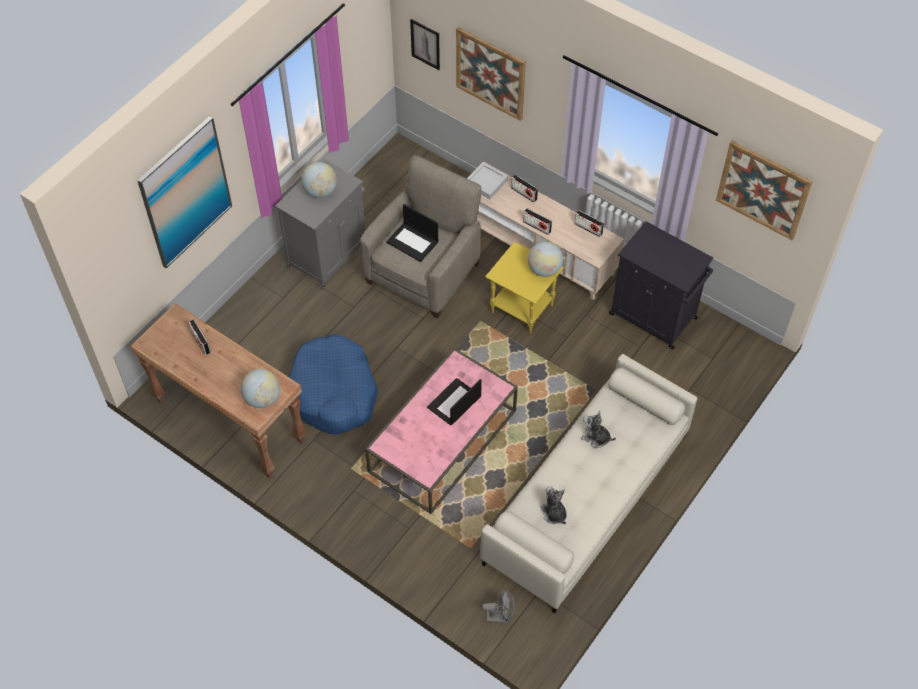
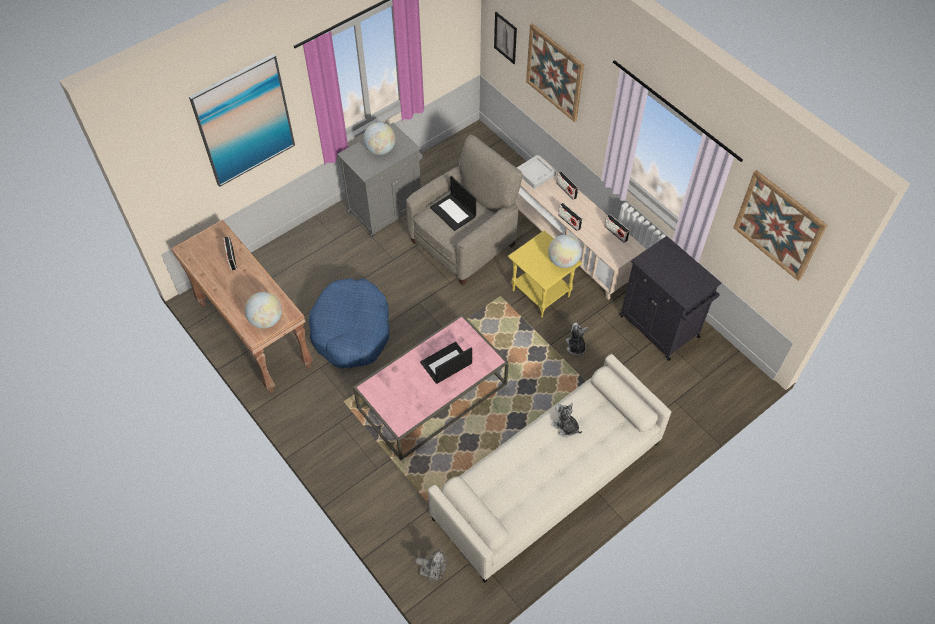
camera: 15 degrees right, 0 degrees up
(554, 513) = (504, 489): plush toy -> plush toy (575, 347)

